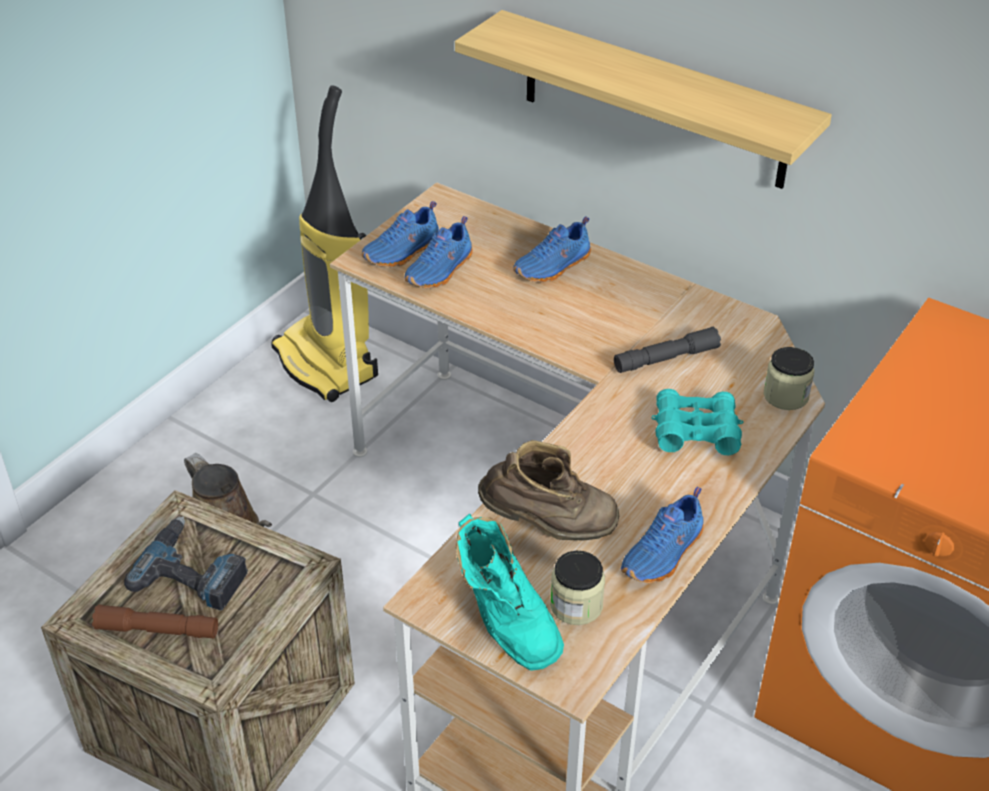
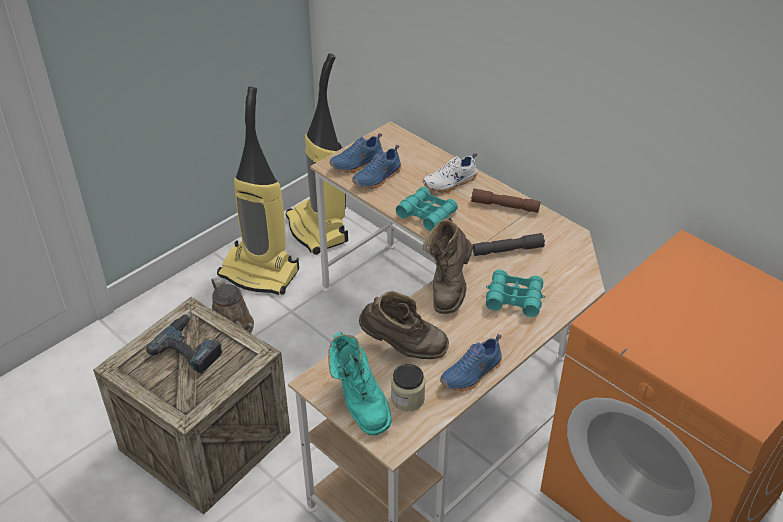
camera: 10 degrees right, 0 degrees up
(157, 630) = (160, 380): brown flashlight -> brown flashlight (505, 206)
(251, 440) = (260, 273): none -> vacuum cleaner
(530, 318) = (426, 214): none -> turquoise binoculars
(553, 267) = (450, 183): blue shoe -> white shoe
(593, 426) = (449, 287): none -> brown boot
(653, 100) = (519, 82): shelf -> none
(786, 396) = (580, 283): jar -> none

